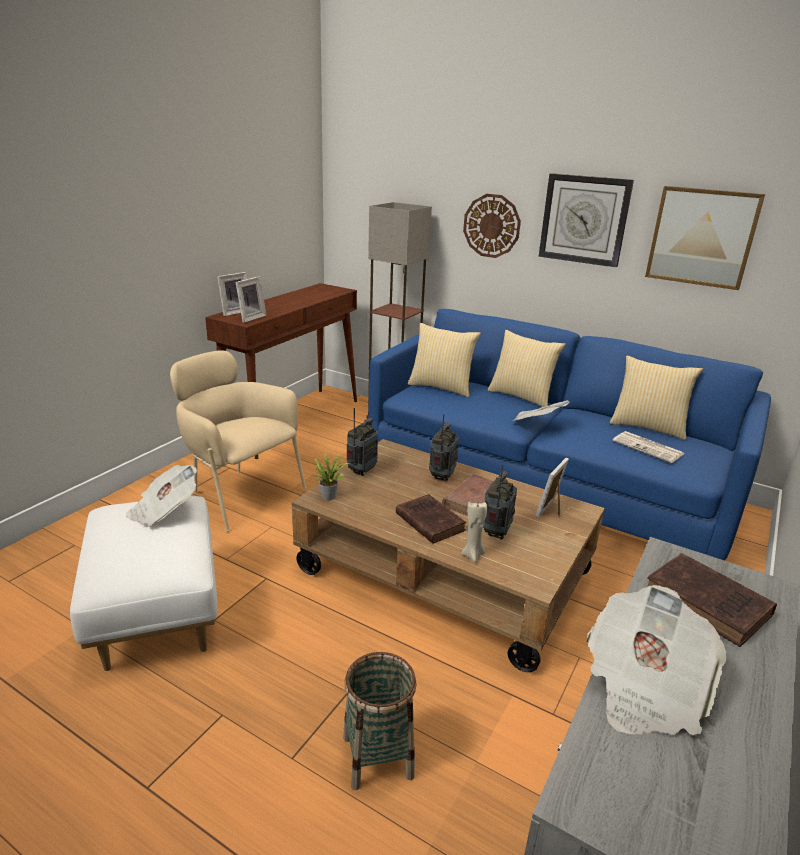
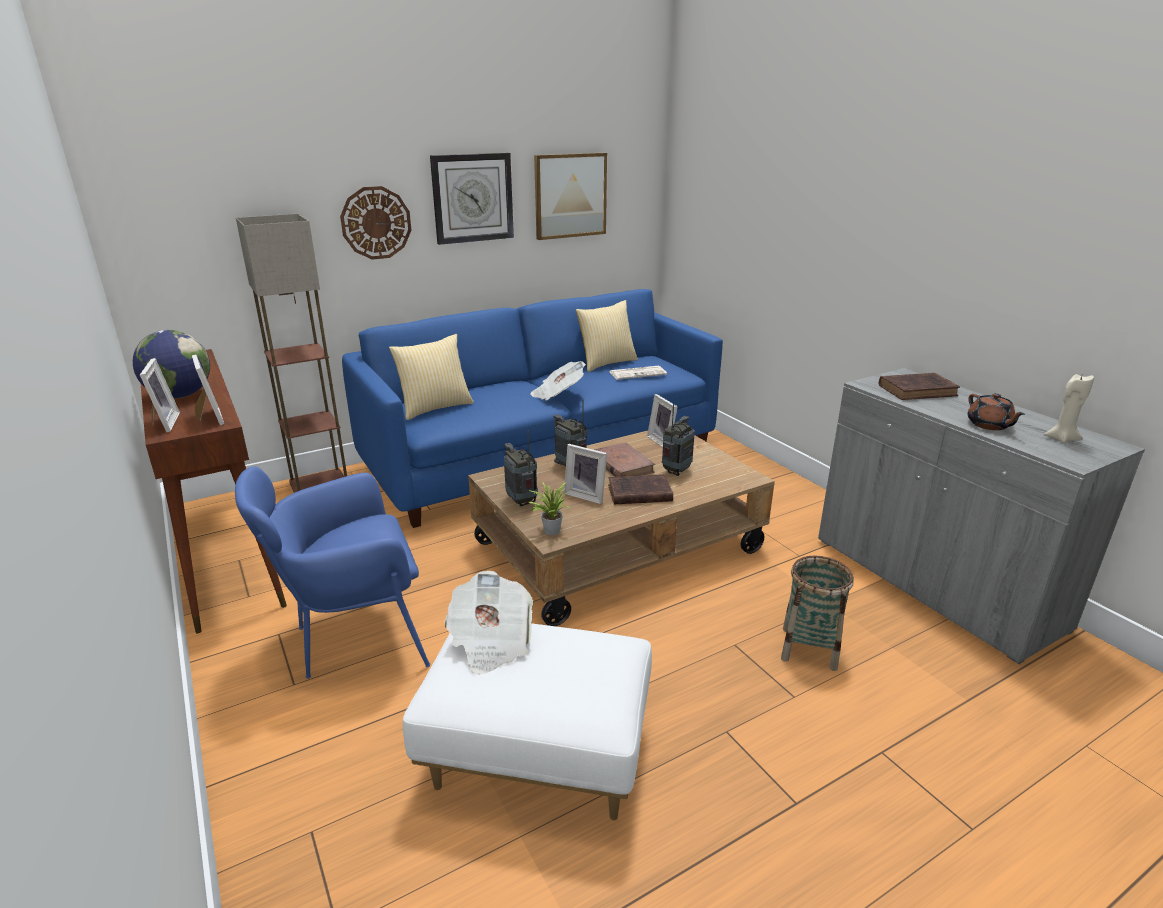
camera: 60 degrees left, 0 degrees up
(239, 493) = (353, 639): beige armchair -> blue armchair
(276, 304) = (180, 395): none -> globe
(400, 496) = (586, 495): none -> picture frame
(473, 554) = (699, 489): beige candle -> beige candle (1061, 439)
(496, 532) = (676, 471): radio -> radio turned 75 degrees clockwise
(522, 396) = (499, 384): pillow -> none
(644, 687) = (989, 425): newspaper -> brown teapot

